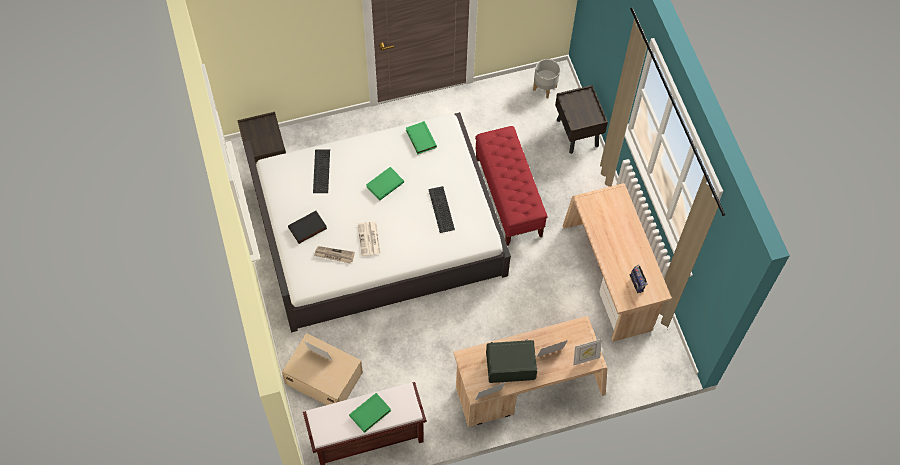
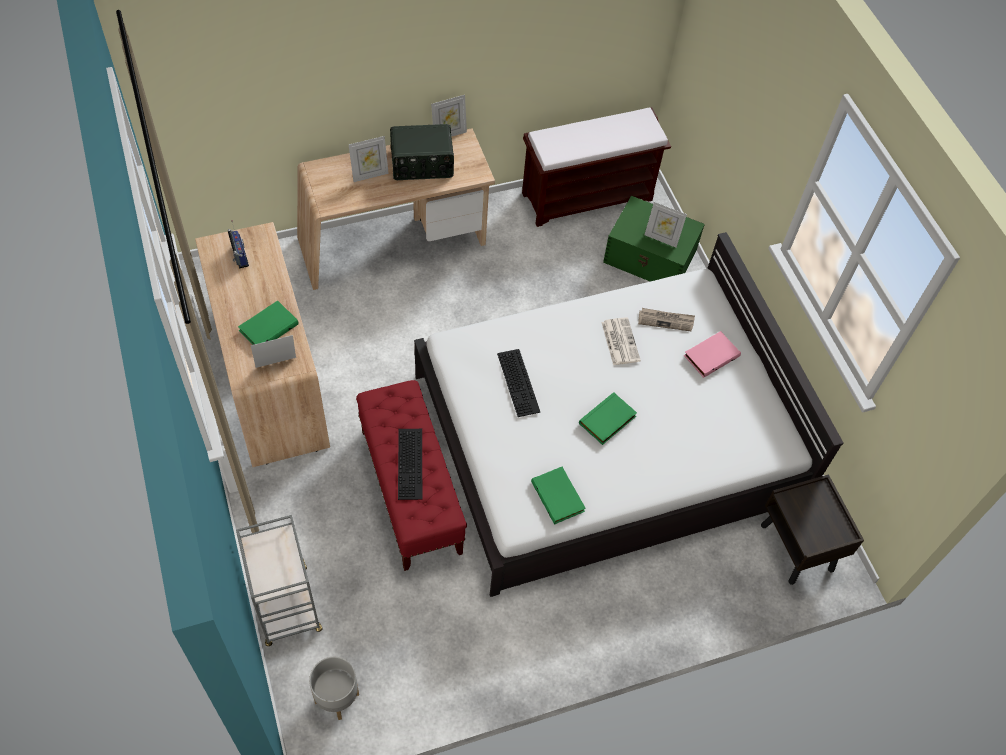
camera: 175 degrees right, 5 degrees down
(307, 229) = (711, 355): black book -> pink book
(320, 170) = (710, 441): keyboard -> keyboard (411, 464)
(323, 377) = (650, 257): beige storage box -> green storage box
(370, 414) = (590, 134): green book -> green book (268, 326)
(577, 133) = (287, 606): brown nightstand -> grey cart
(585, 358) = (324, 171): picture frame -> picture frame (276, 365)

